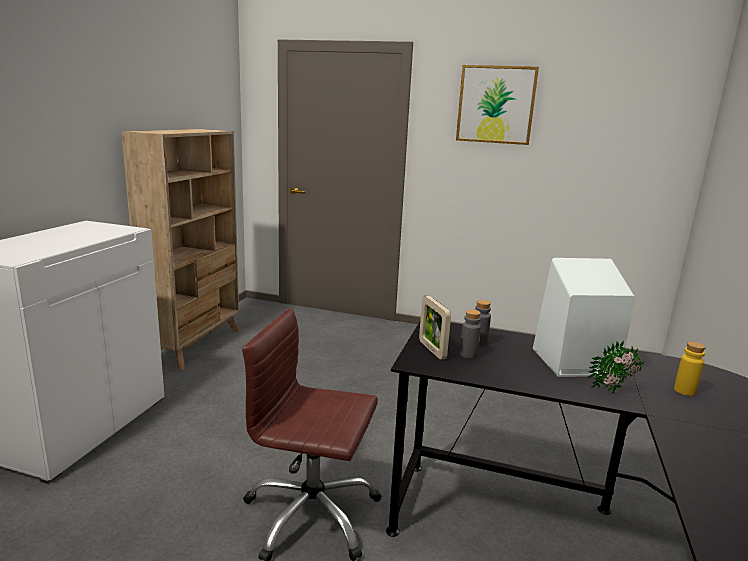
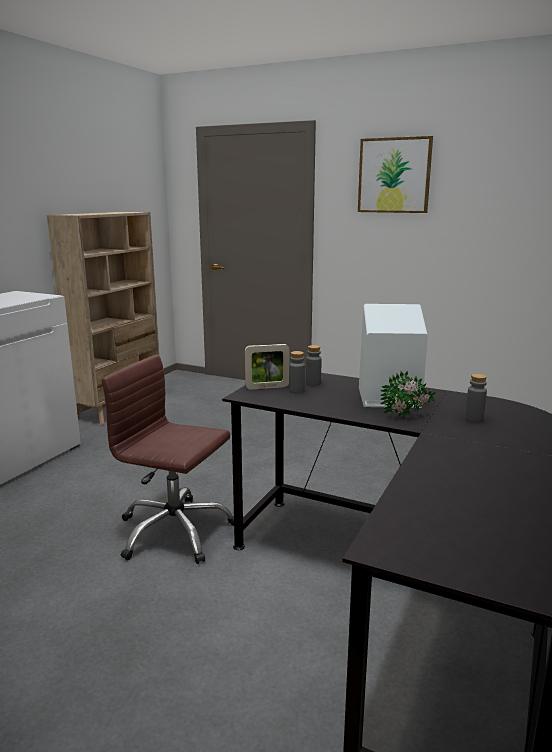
camera: 10 degrees right, 0 degrees up
(432, 350) = (267, 387): picture frame -> picture frame turned 90 degrees counterclockwise
(684, 391) = (474, 419): yellow bottle -> grey bottle

